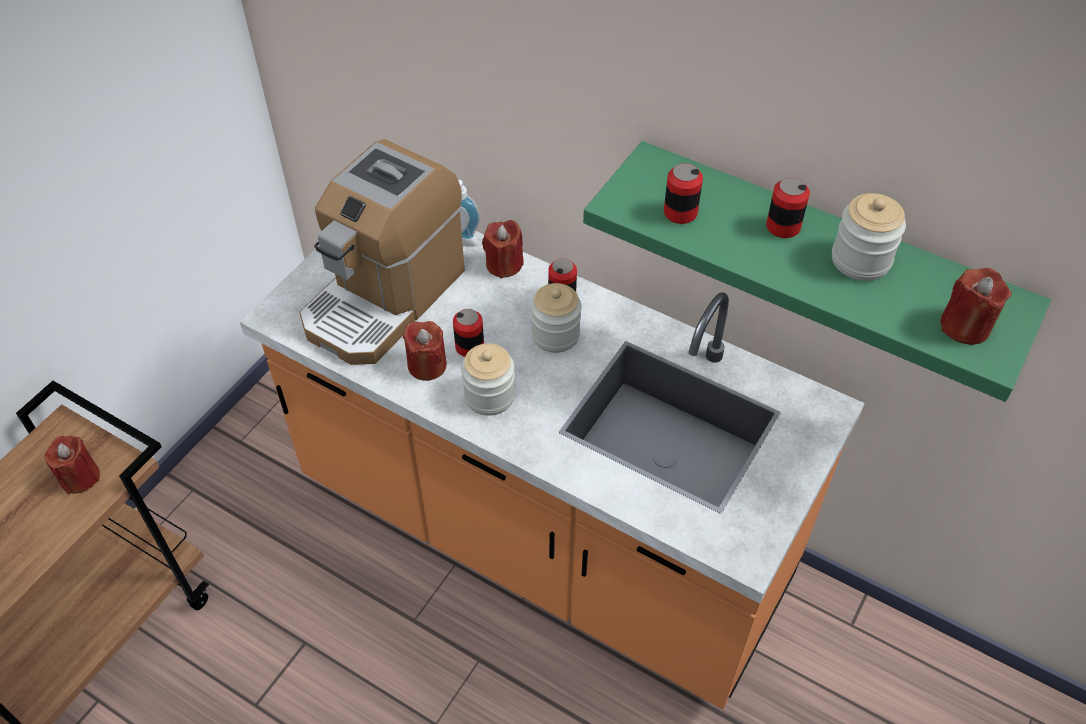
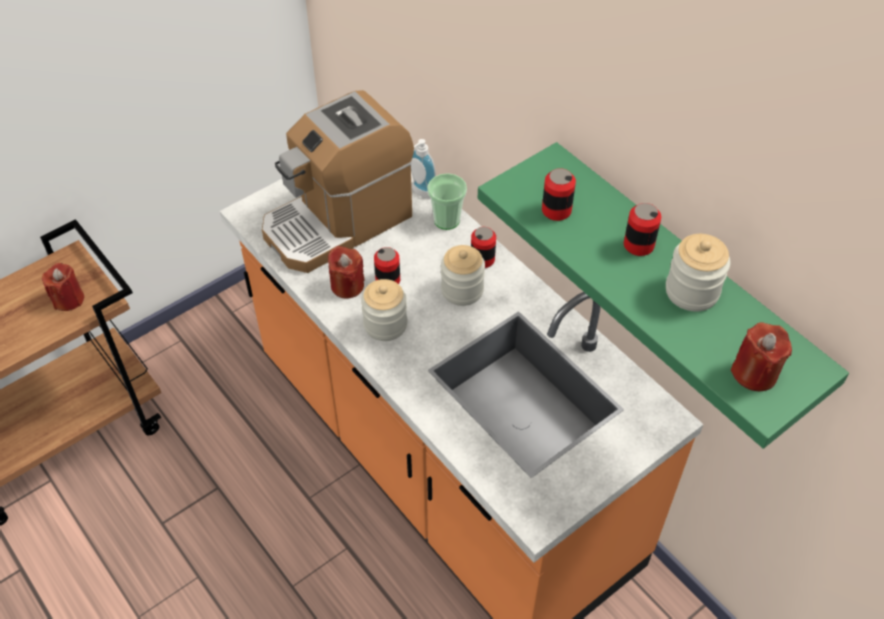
camera: 20 degrees right, 0 degrees up
(504, 264) = (446, 220): red candle -> cup

